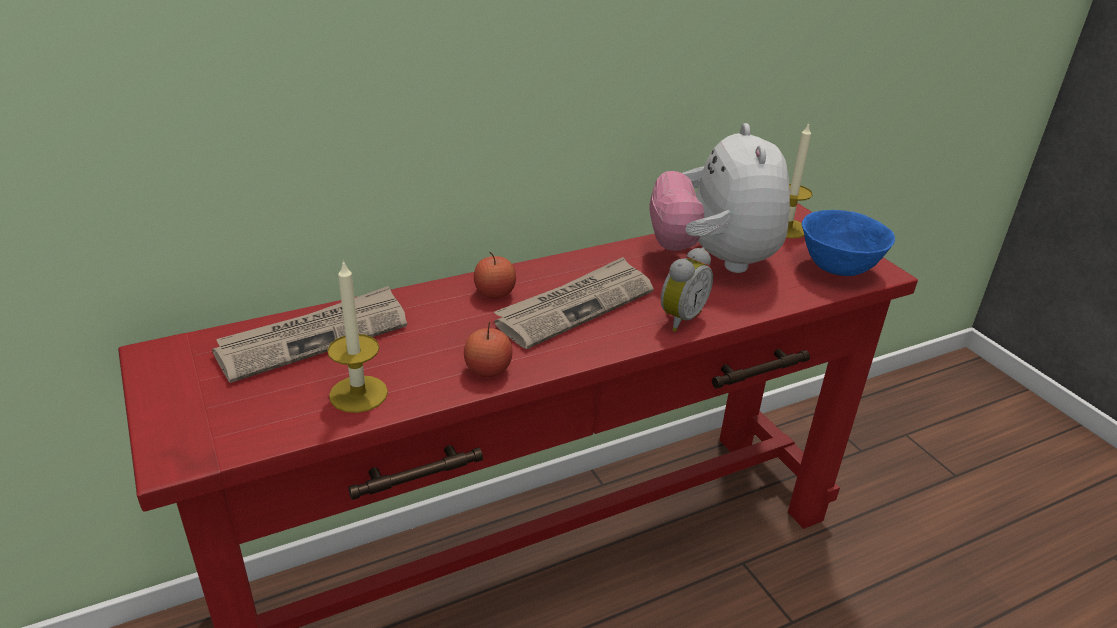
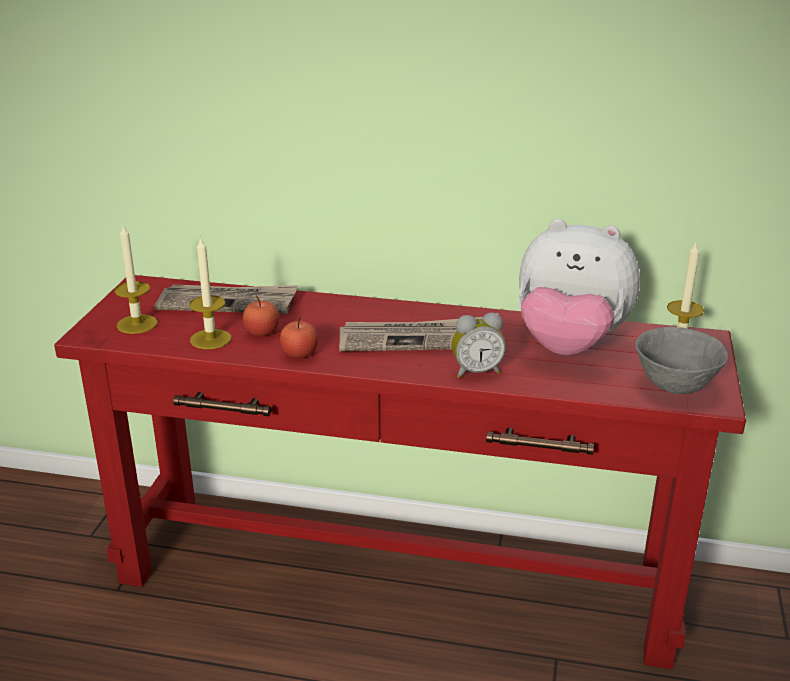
camera: 40 degrees right, 5 degrees down
(230, 413) = (137, 324): none -> candle
(494, 293) = (369, 314): apple -> apple (262, 332)
(713, 260) = (569, 346): plush toy -> plush toy turned 105 degrees counterclockwise
(838, 268) = (675, 386): blue bowl -> grey bowl

